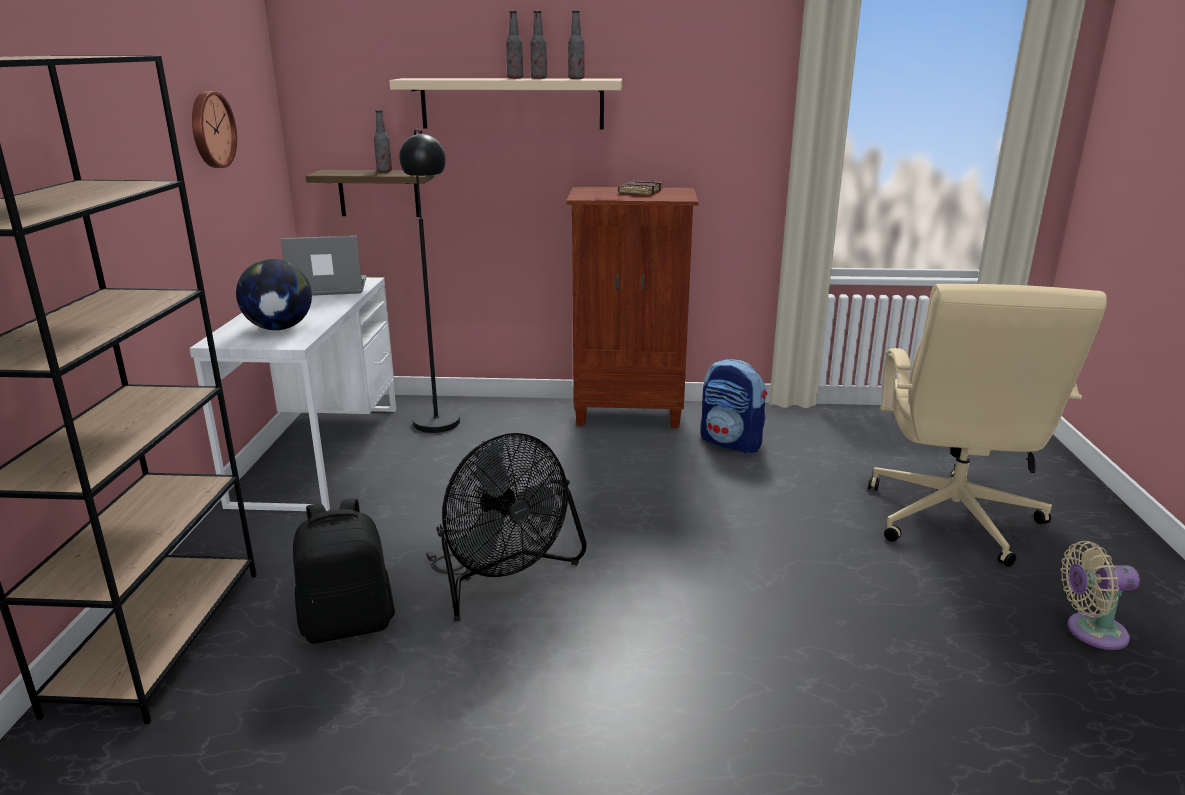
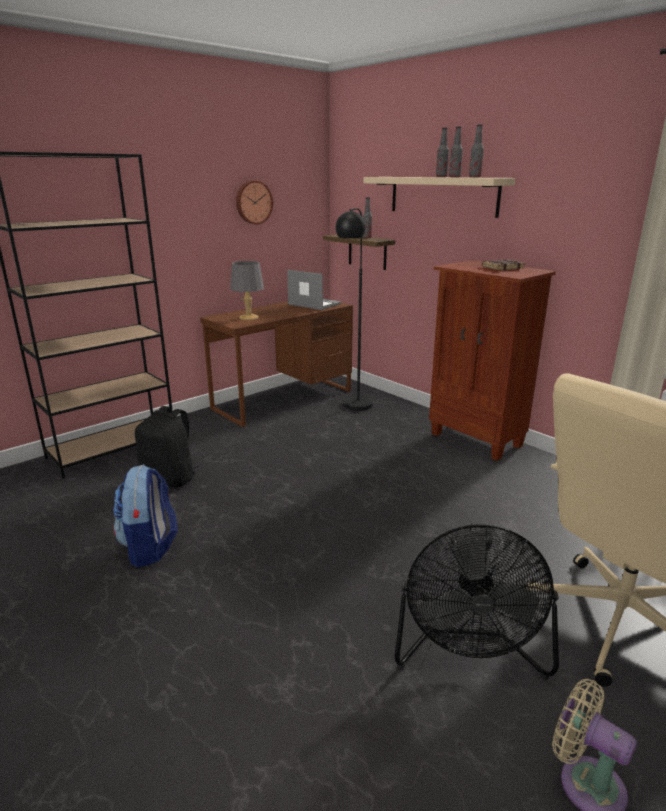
camera: 45 degrees right, 0 degrees up
(279, 328) = (249, 317): globe -> grey table lamp
(320, 453) = (283, 399): white desk -> brown desk
(497, 579) = (254, 492): black fan -> black fan (462, 649)
(731, 442) = (519, 485): backpack -> backpack (150, 548)

